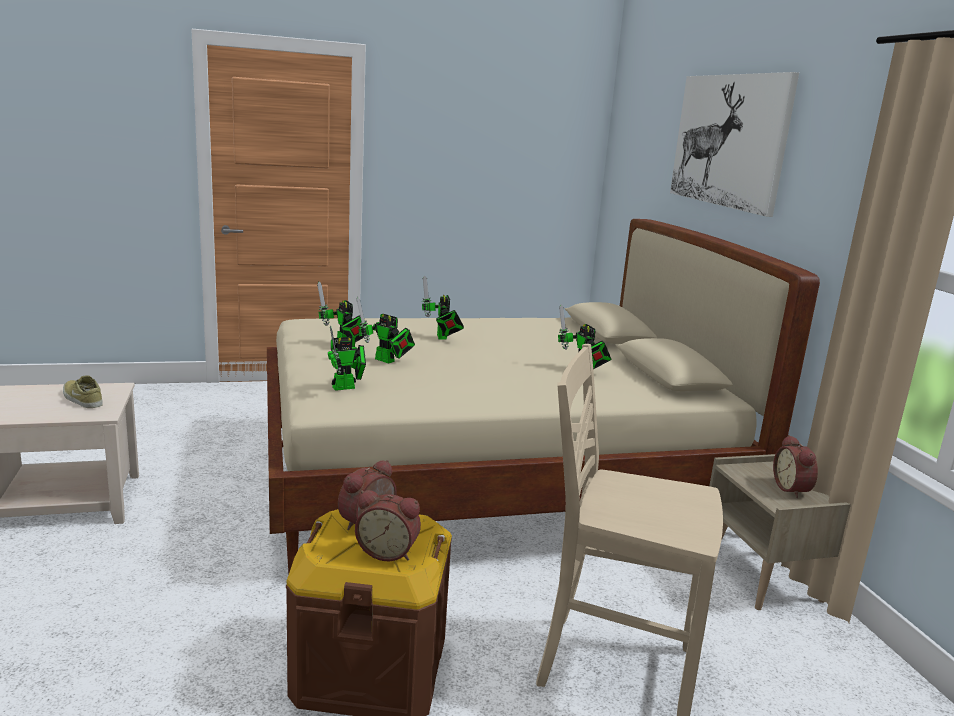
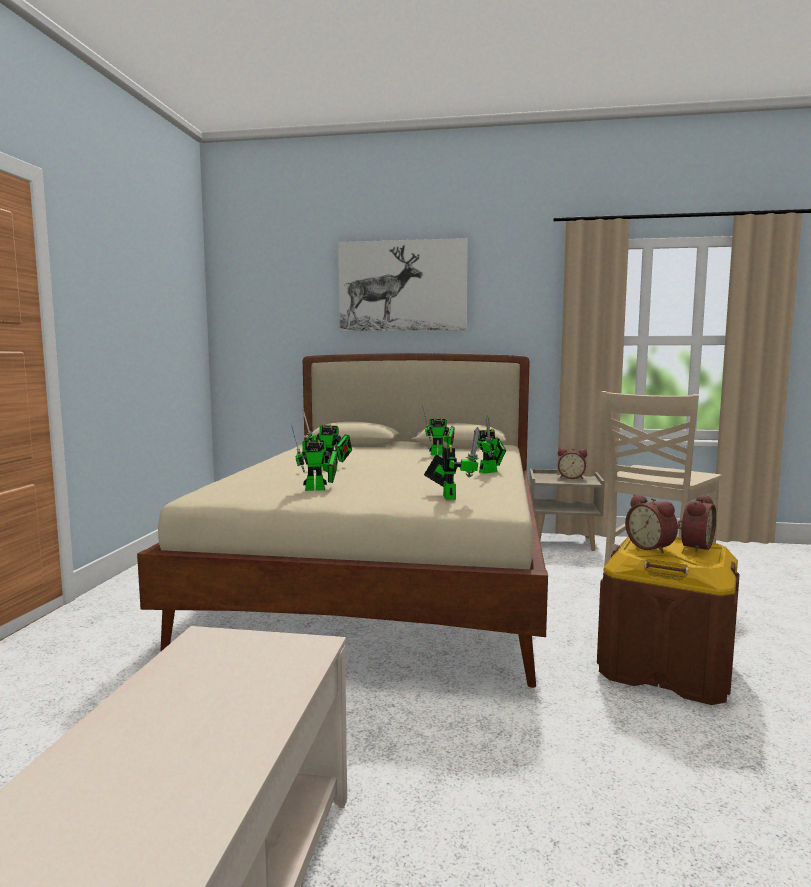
camera: 65 degrees left, 10 degrees down
(81, 399) = (231, 661): beige shoe -> none
(387, 361) = (379, 483): toy robot -> toy robot (490, 471)

